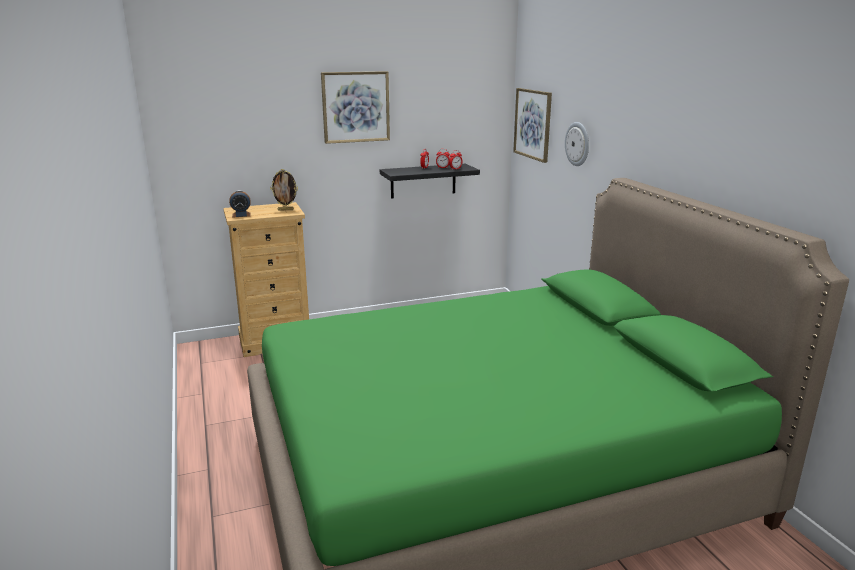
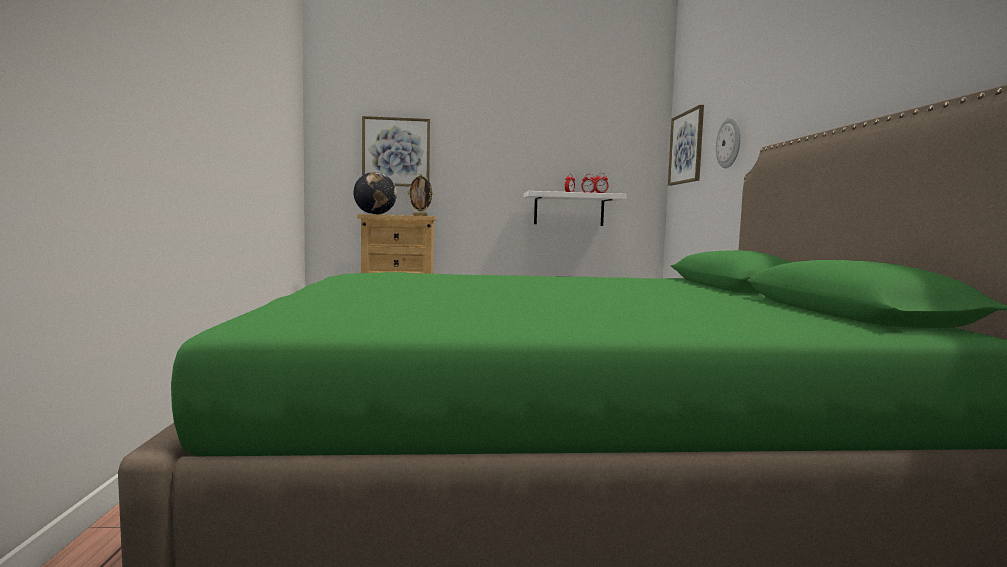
camera: 15 degrees right, 15 degrees down
(241, 215) = (375, 214): alarm clock -> globe
(355, 107) = (503, 129): picture -> picture (396, 152)
(423, 181) = (569, 209): black shelf -> white shelf

